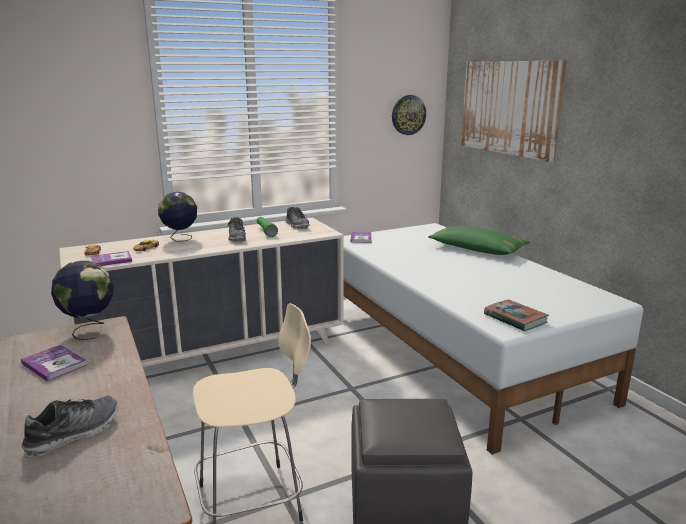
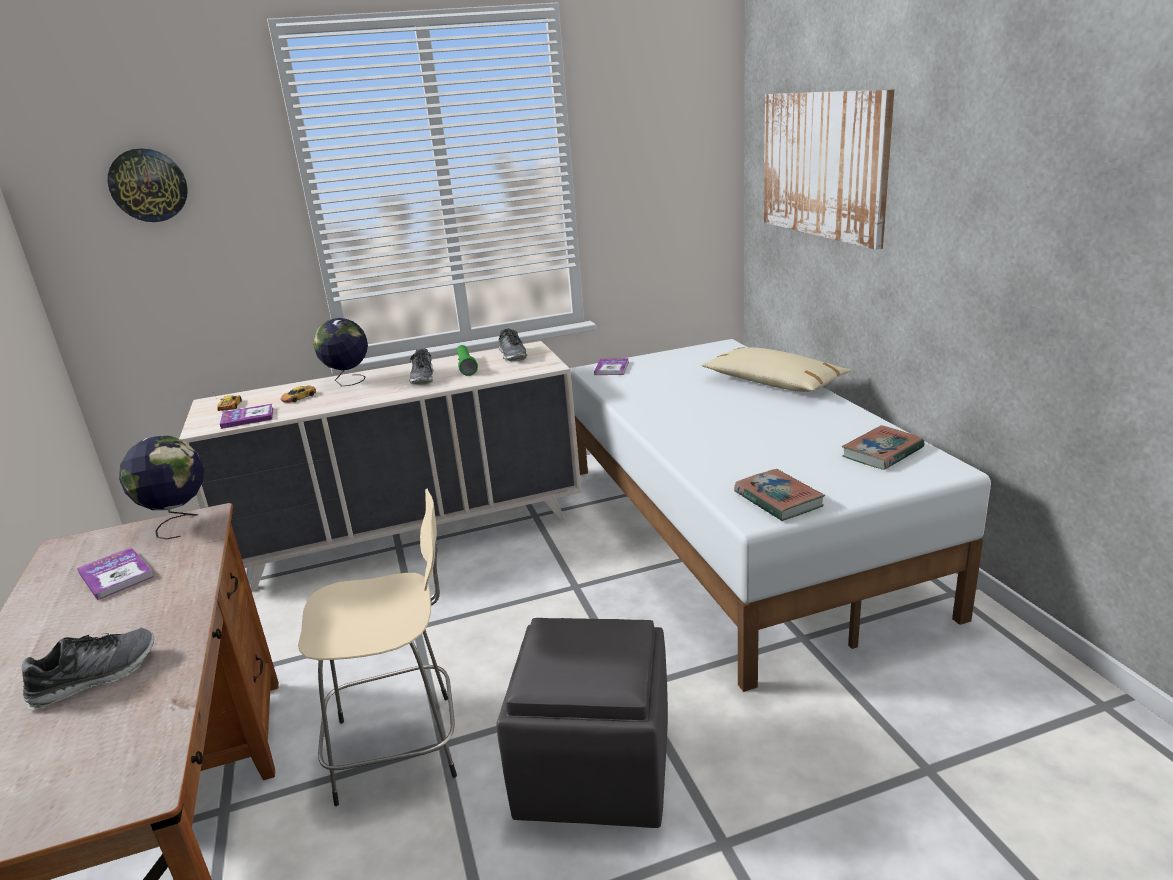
camera: 10 degrees right, 5 degrees up
(408, 115) = (684, 180): wall clock -> wall clock (148, 185)
(476, 249) = (773, 382): green pillow -> beige pillow
(569, 291) = (882, 452): none -> book

